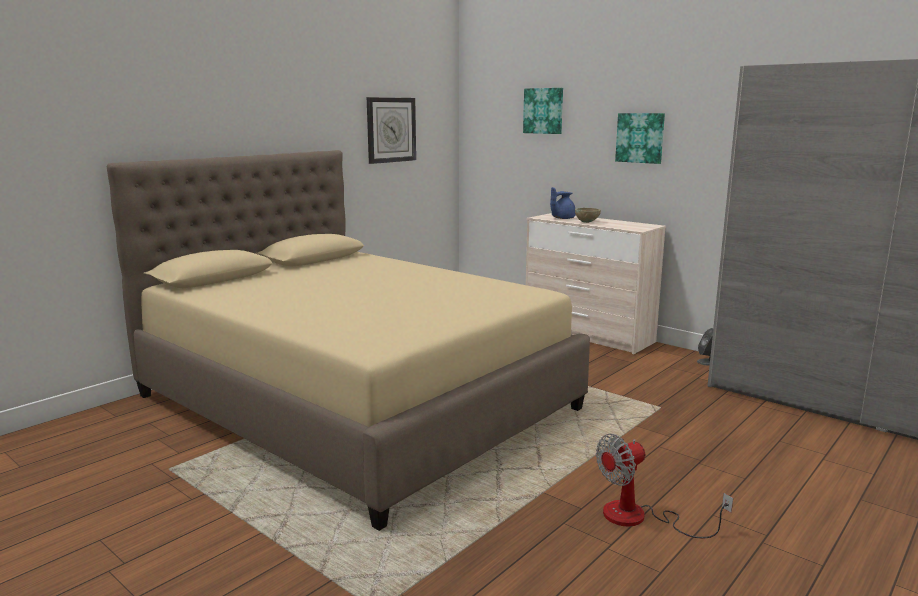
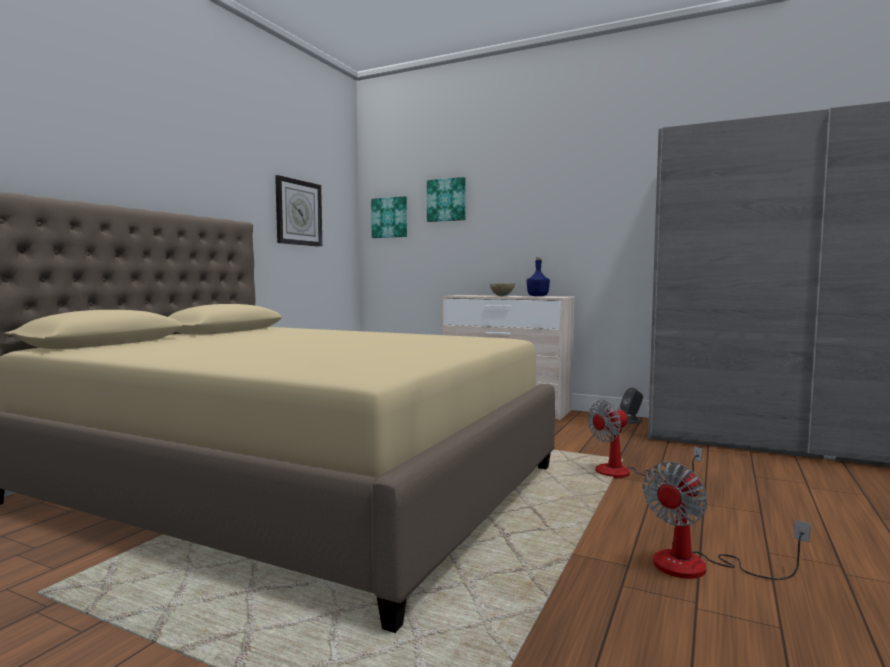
camera: 15 degrees left, 10 degrees down
(562, 218) = (474, 295): blue teapot -> none
(625, 223) = (537, 296): none -> blue bottle
(640, 138) = (544, 217): picture -> picture (390, 217)
(650, 424) = (626, 474): none -> fan

